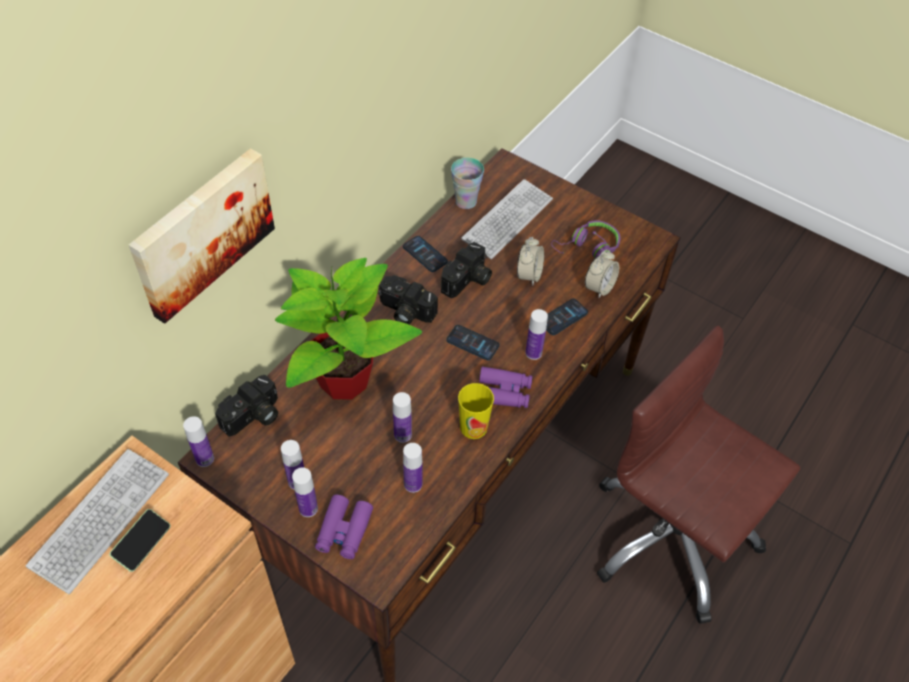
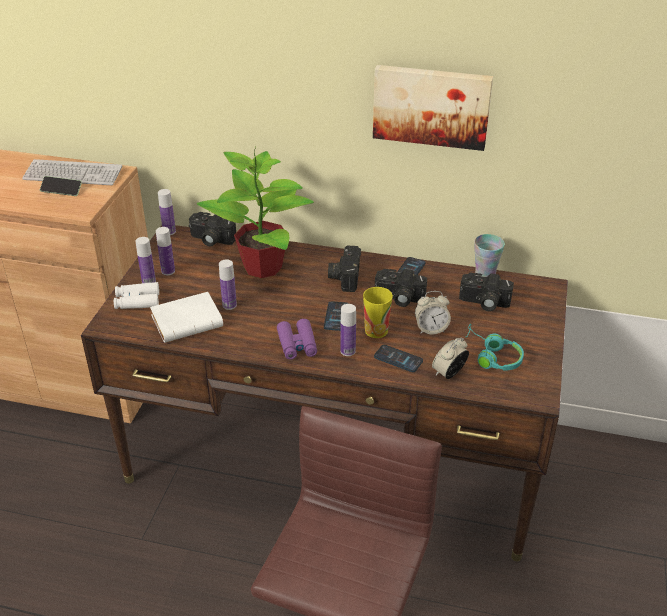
camera: 70 degrees right, 15 degrees down
(201, 232) = (222, 73): picture -> picture (431, 105)
(344, 531) = (137, 301): purple binoculars -> white binoculars
(413, 484) = (188, 321): bottle -> white book
(473, 427) = (254, 337): cup -> cup (376, 330)
(507, 220) = (483, 303): keyboard -> camera
(588, 247) = (491, 356): purple headphones -> turquoise headphones
(599, 287) = (449, 373): alarm clock -> alarm clock turned 120 degrees clockwise

